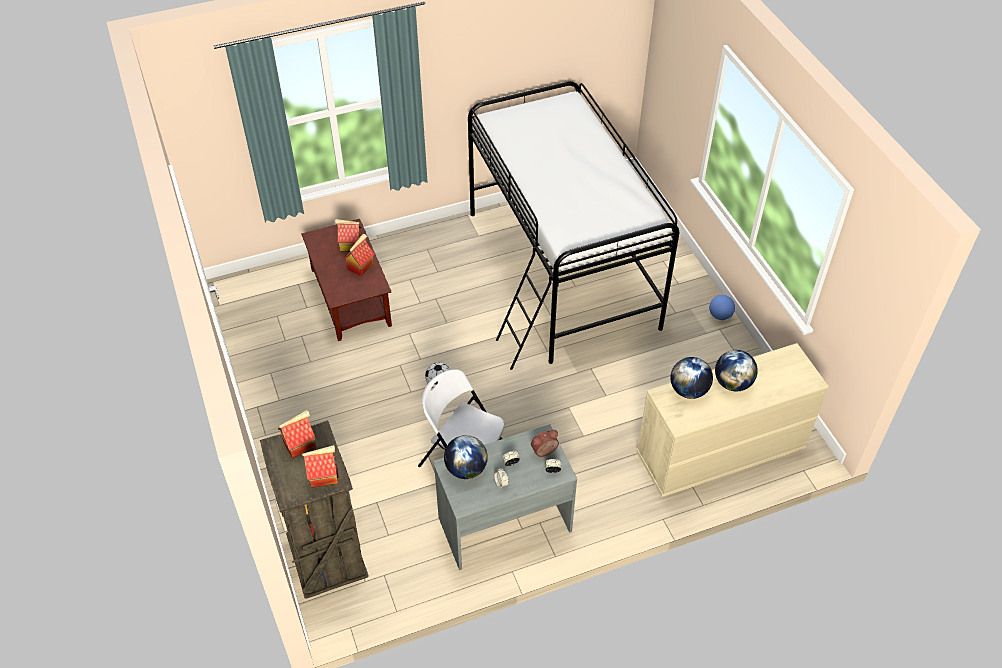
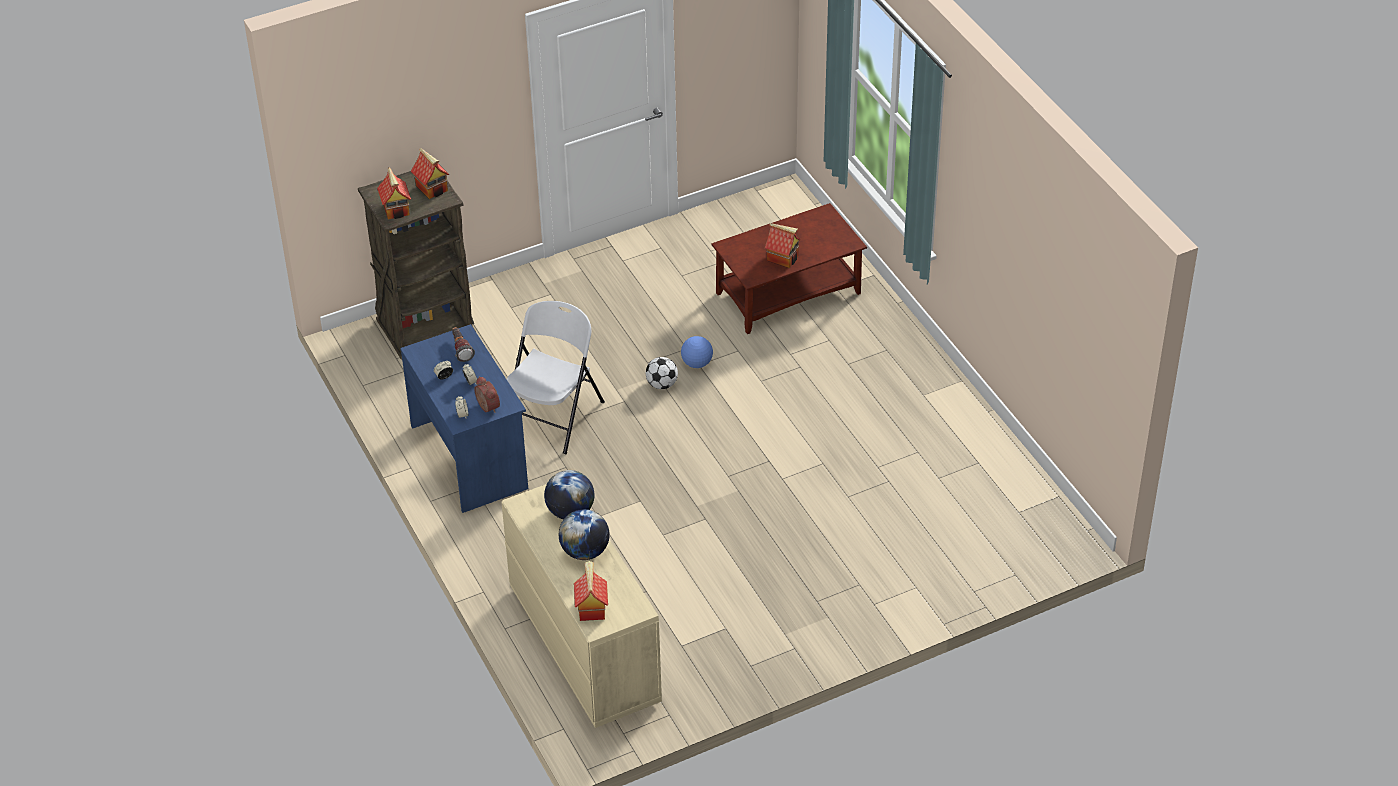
camera: 85 degrees right, 5 degrees down
(350, 246) = (816, 245): toy house -> toy house (591, 608)
(466, 469) = (461, 349): globe -> flashlight
(503, 523) = (470, 456): grey desk -> blue desk
(560, 272) = (871, 481): black bed -> none
(720, 315) = (819, 649): football -> football (697, 363)

